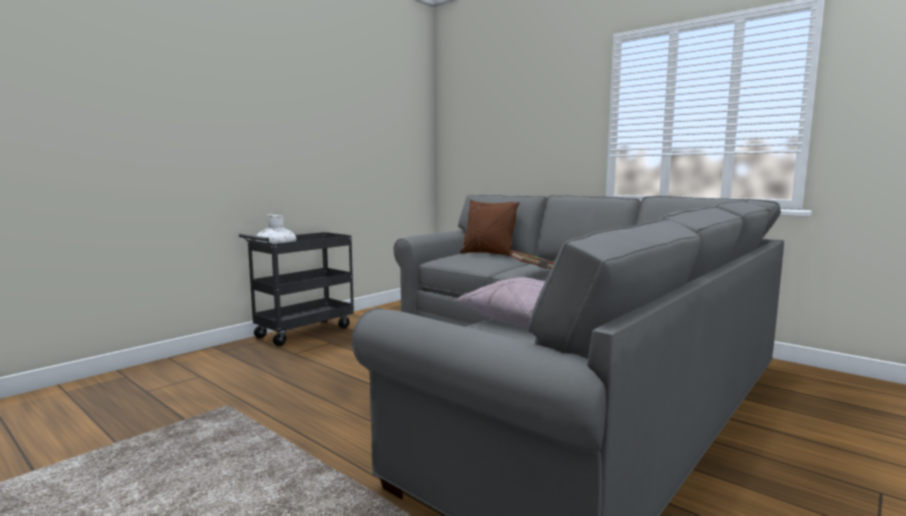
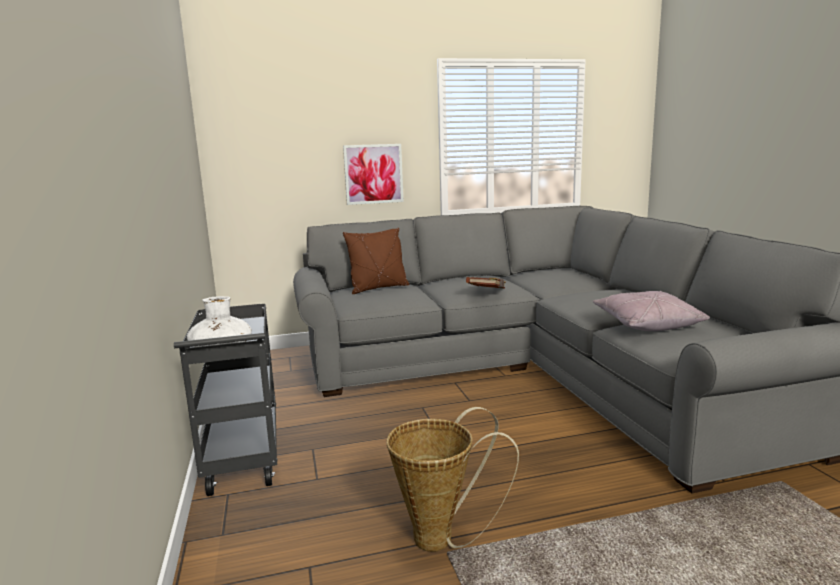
camera: 55 degrees left, 5 degrees up
(245, 401) = (443, 538): none -> basket
(545, 154) = (373, 174): none -> picture

